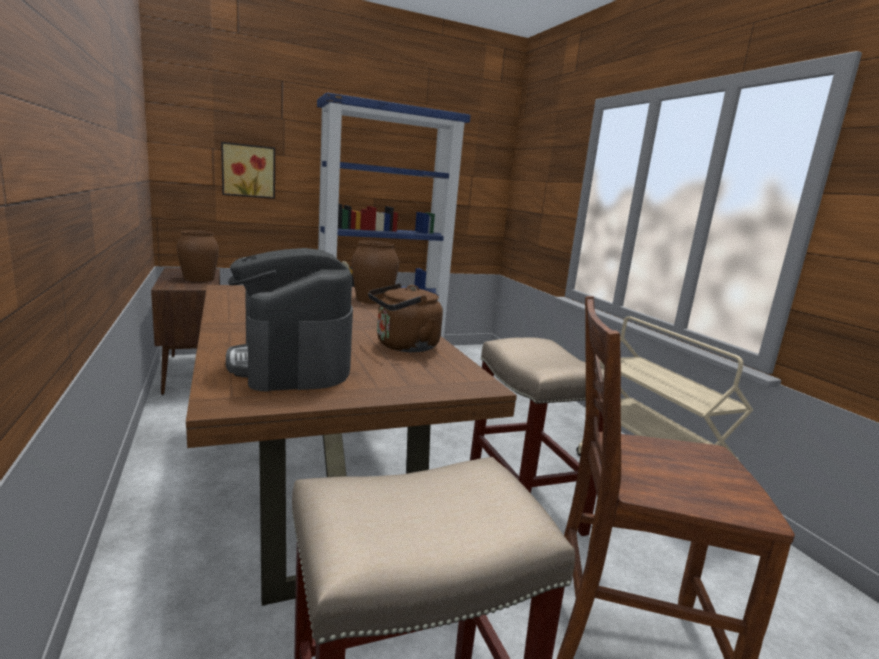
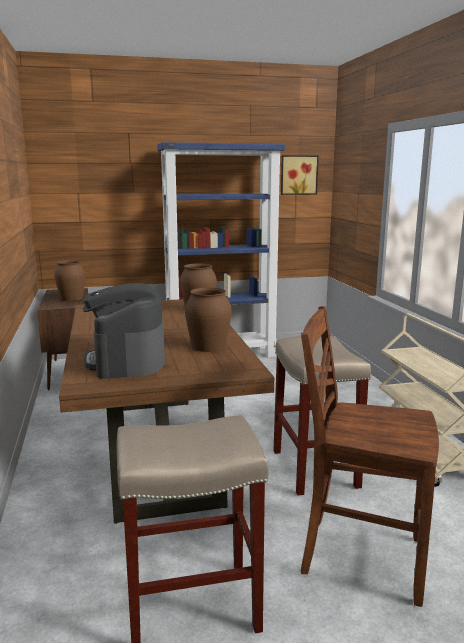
camera: 10 degrees right, 0 degrees up
(248, 171) = (106, 208): picture -> picture (298, 175)
(403, 346) = (208, 346): brown kettle -> brown vase

